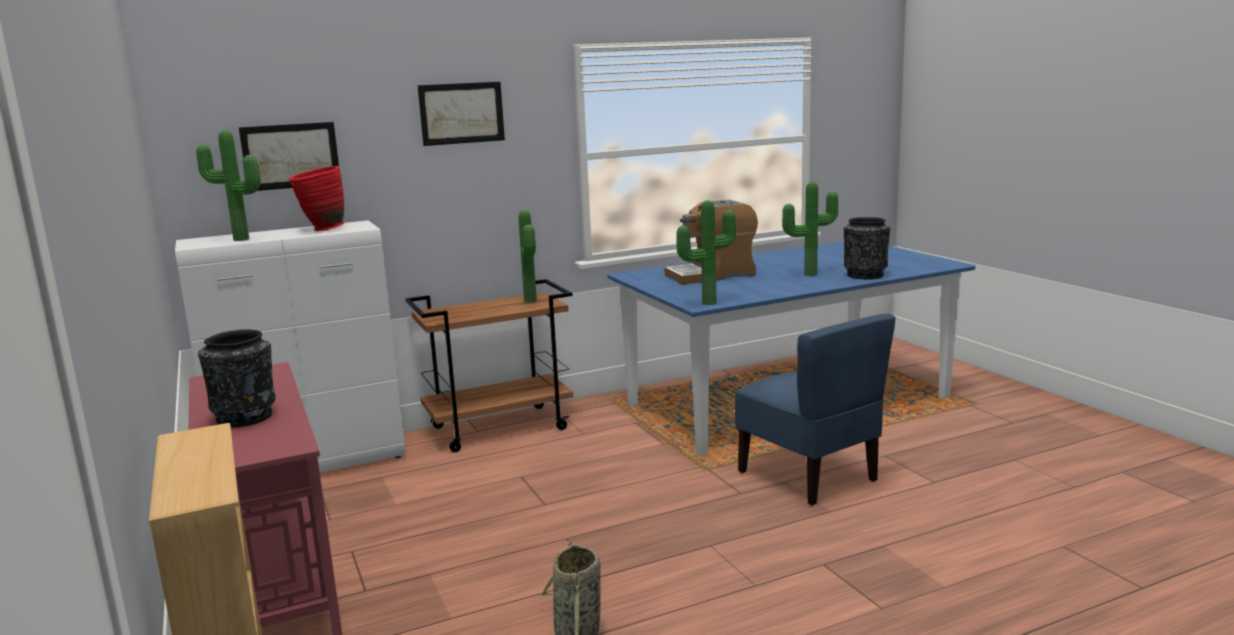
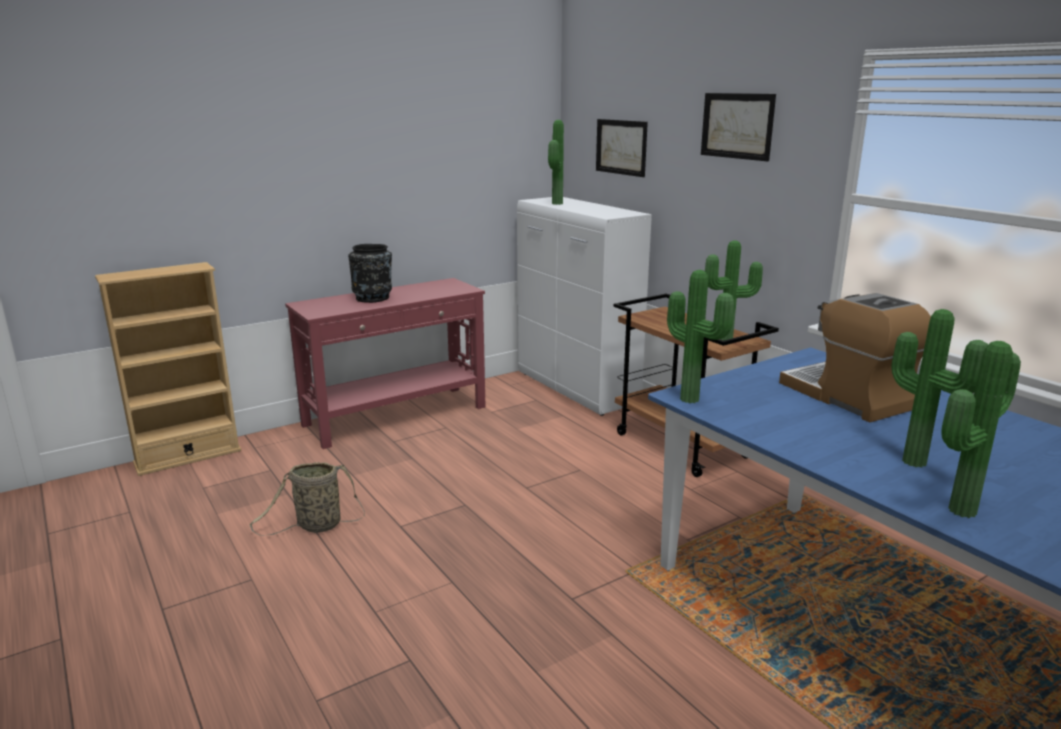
camera: 80 degrees right, 5 degrees up
(321, 230) = (599, 210): red vase -> none
(809, 476) = (633, 655): blue chair -> none
(865, 275) = (957, 509): black vase -> potted plant

